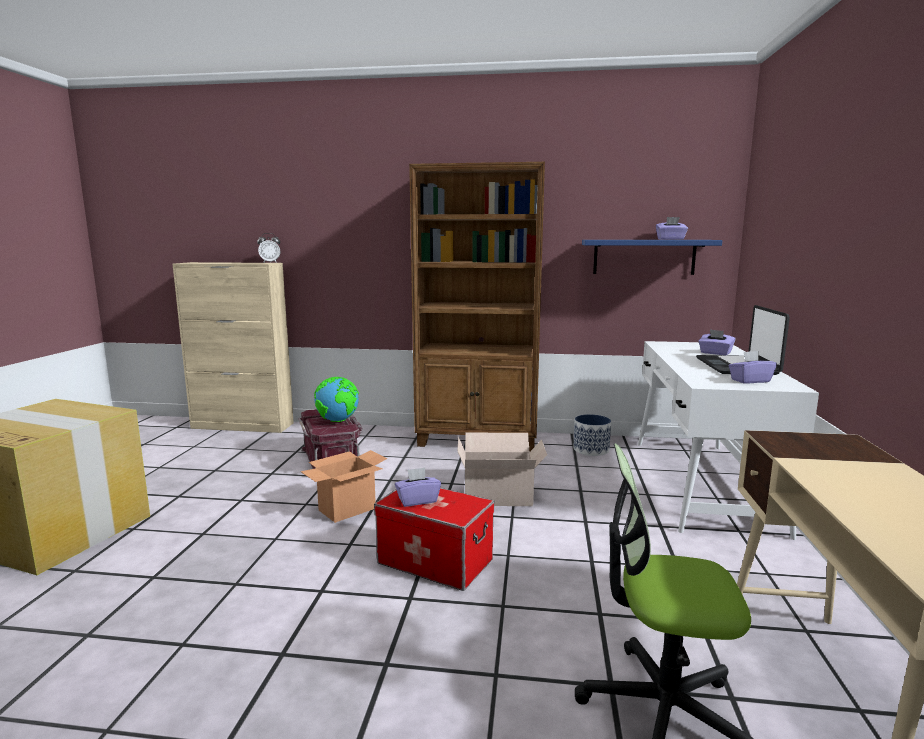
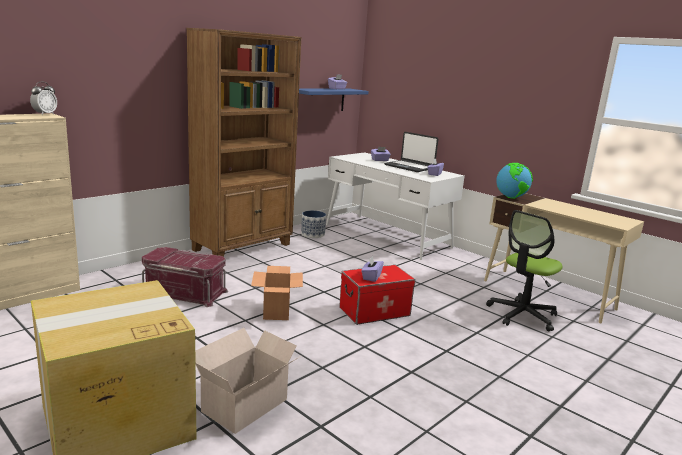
camera: 55 degrees left, 5 degrees up
(338, 421) = (191, 256): globe -> globe (511, 197)
(500, 496) = (329, 273): cardboard box -> cardboard box (247, 404)

